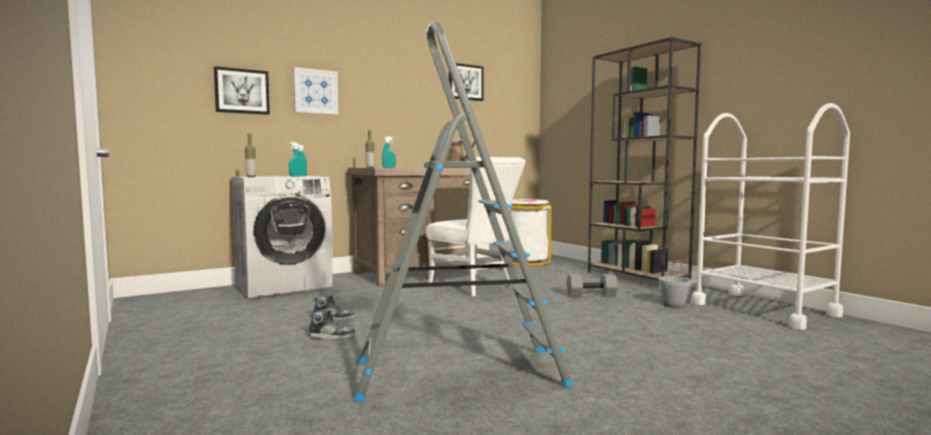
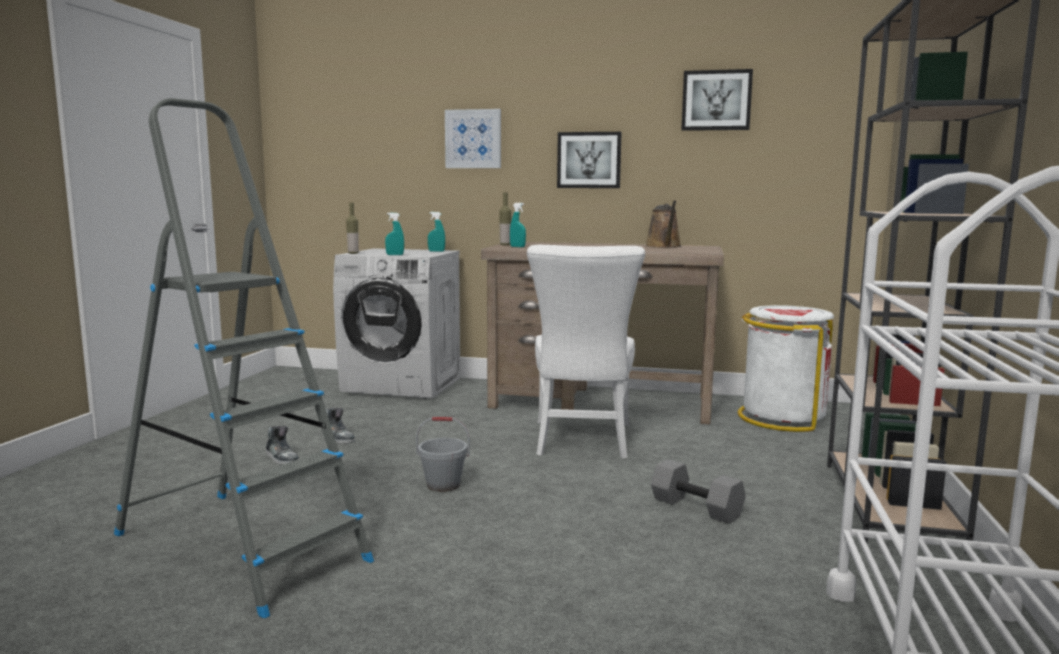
camera: 45 degrees right, 5 degrees up
(242, 91) = (388, 146): picture -> picture (589, 160)
(673, 304) = (782, 577): grey bucket -> grey bucket (443, 485)

